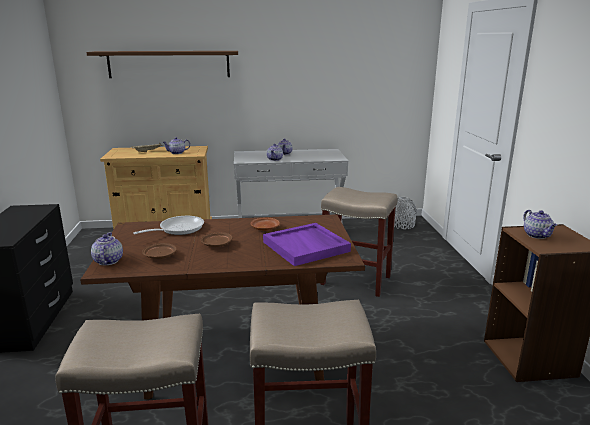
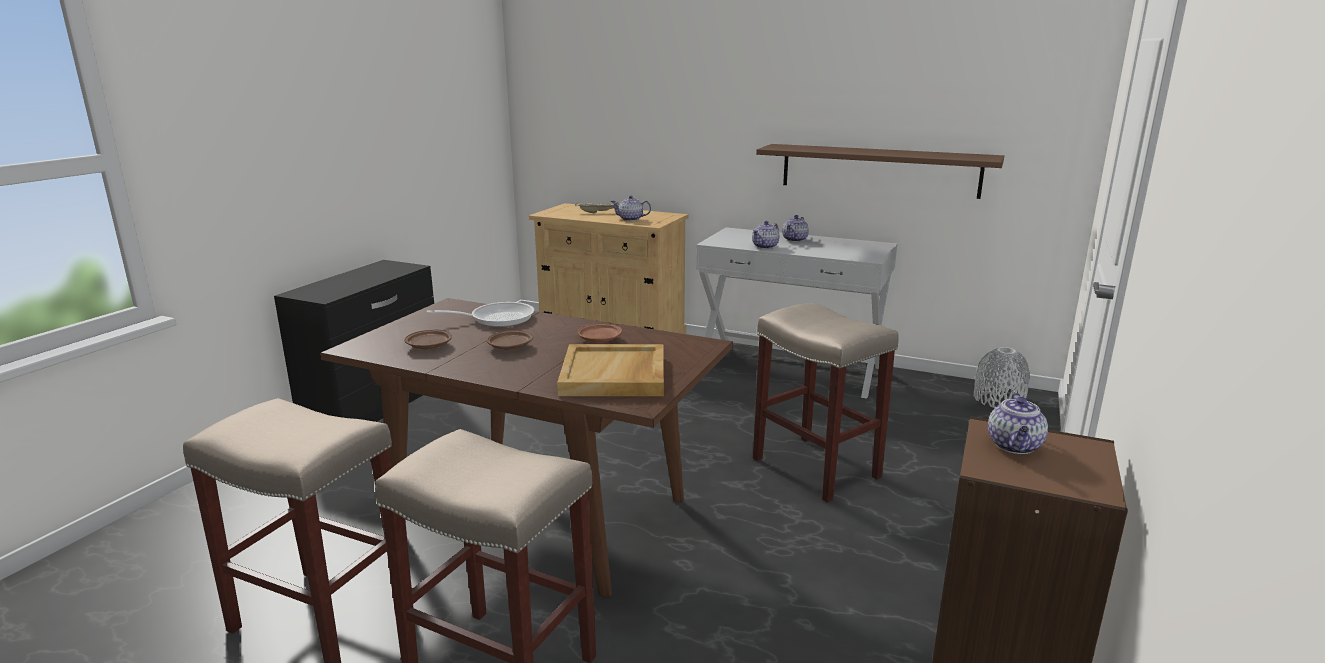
camera: 30 degrees right, 0 degrees up
(108, 261) = (371, 339): teapot -> none
(169, 64) = (644, 86): brown shelf -> brown shelf (879, 170)
(306, 246) = (614, 375): purple tray -> beige tray

